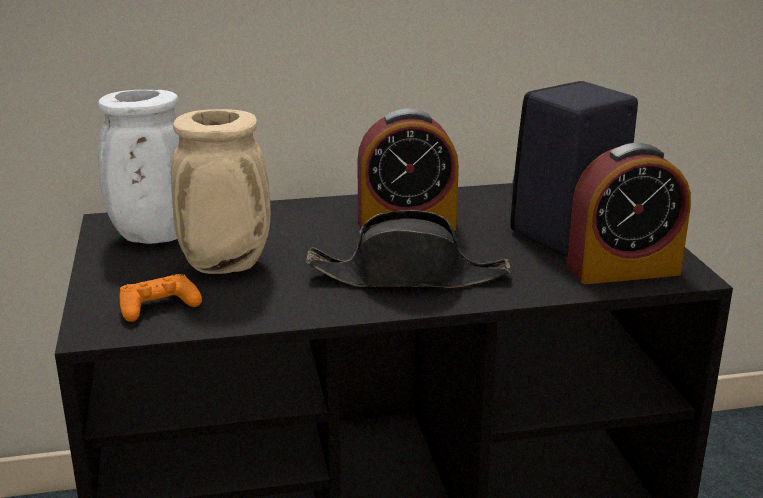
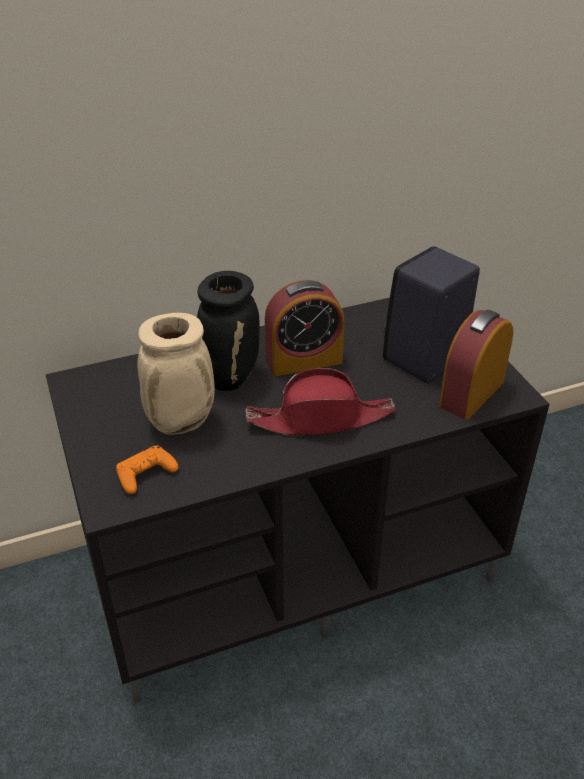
camera: 10 degrees left, 15 degrees up
(151, 237) = (110, 396): white vase -> none
(305, 232) = (229, 377): none -> black vase
(409, 276) = (321, 418): black hat -> red hat
(623, 270) = (471, 394): alarm clock -> alarm clock turned 150 degrees clockwise

